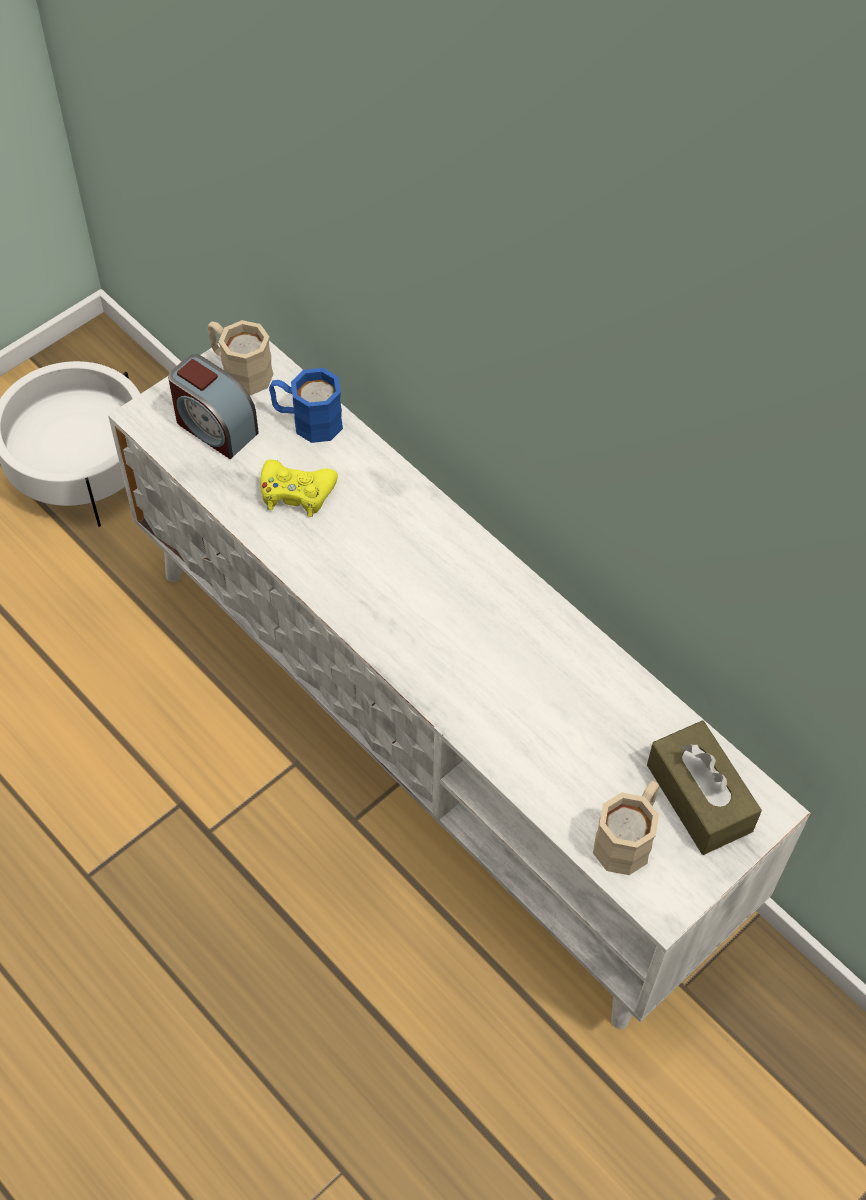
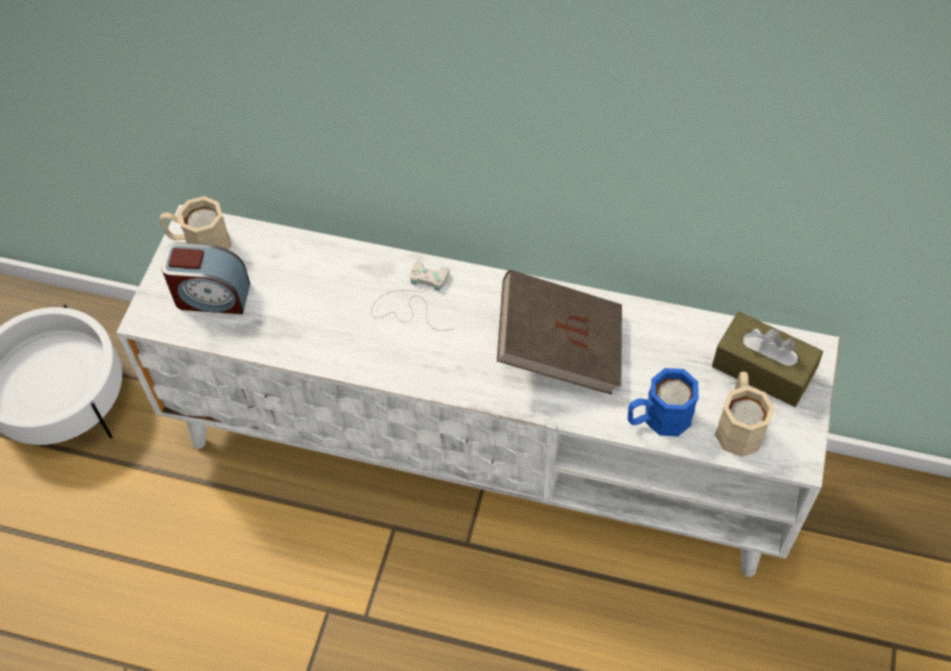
camera: 30 degrees left, 0 degrees up
(296, 493) = (314, 312): yellow game controller -> none
(307, 421) = (281, 254): blue mug -> blue mug (658, 419)
(398, 533) = (413, 300): none -> white game controller
(504, 659) = (559, 349): none -> brown book

